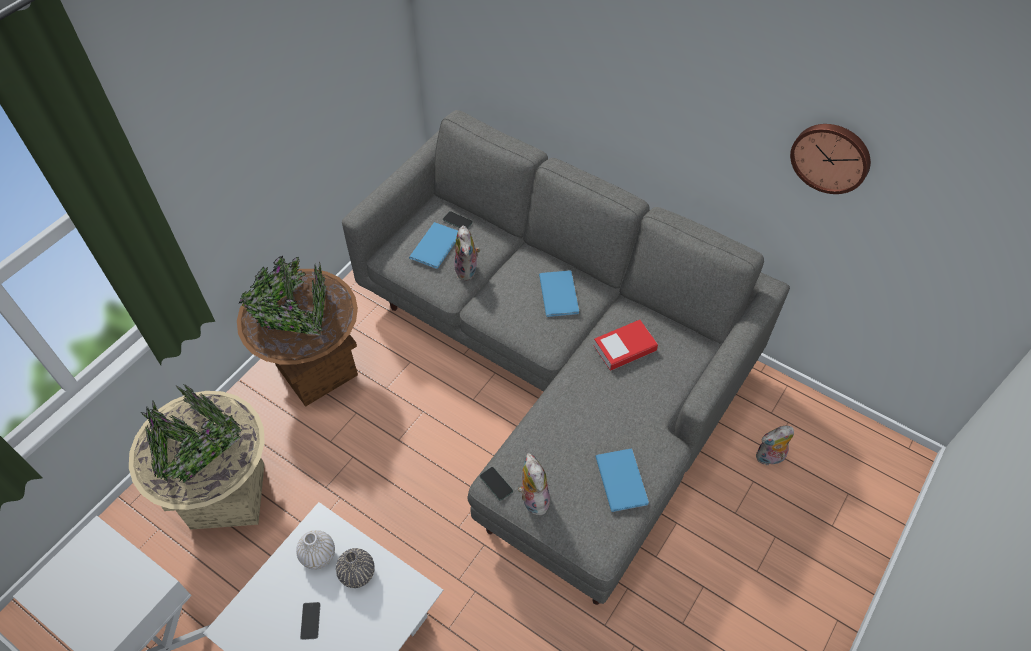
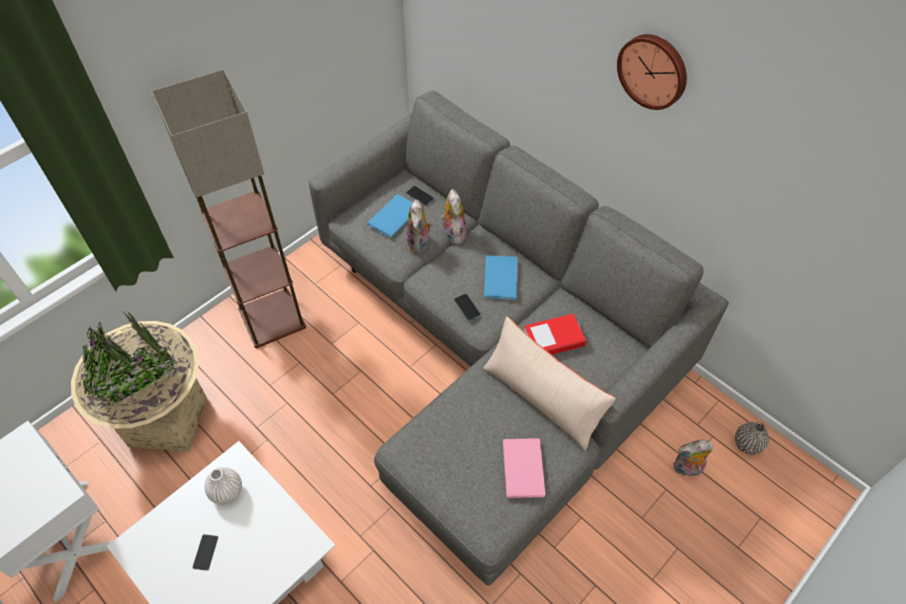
camera: 10 degrees right, 0 degrees up
(317, 370) = (272, 317): brown planter -> floor lamp
(357, 574) = (258, 515): grey vase -> grey vase (747, 444)
(496, 483) = (401, 451): phone -> phone (467, 307)
(532, 498) = (432, 471): plush toy -> plush toy (453, 233)
(622, 478) = (525, 466): blue book -> pink book
(625, 407) = (542, 397): none -> beige pillow
(831, 156) = (780, 175): wall clock -> wall clock (653, 70)

